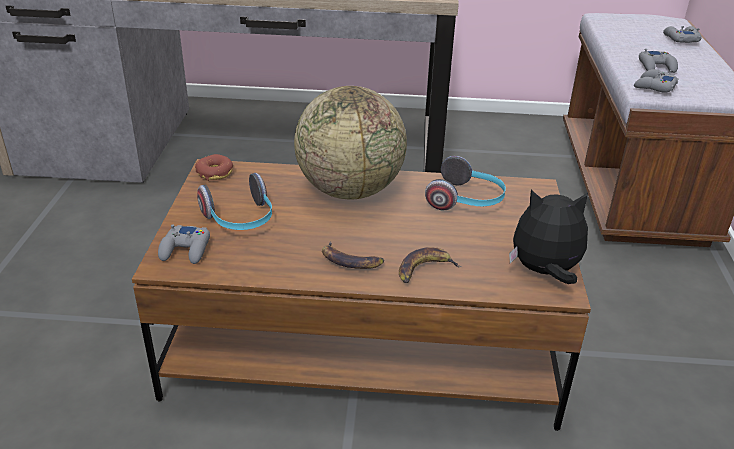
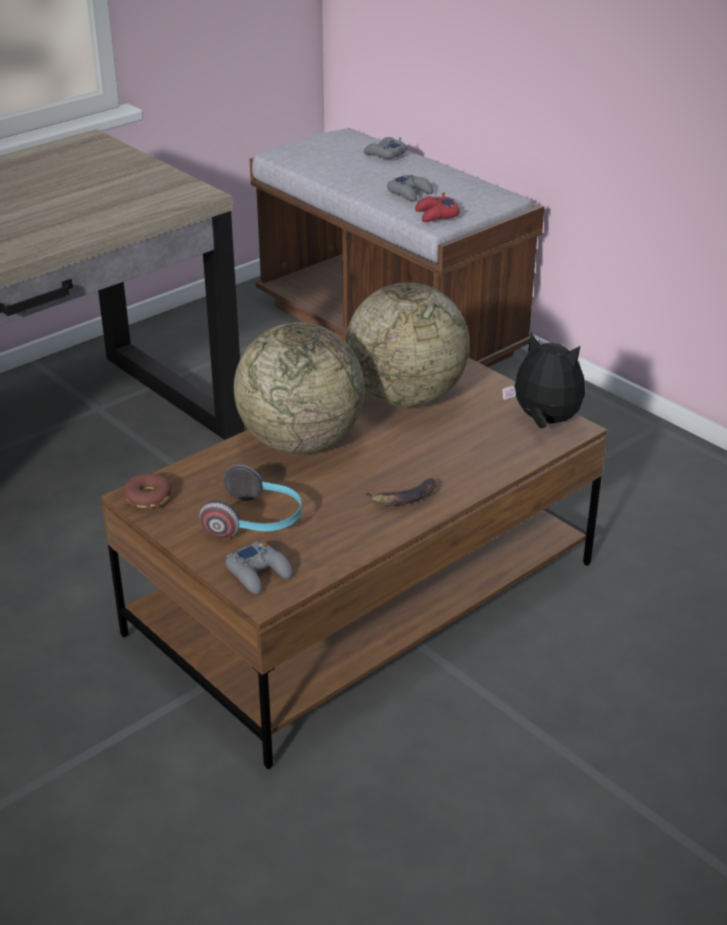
camera: 45 degrees left, 0 degrees up
(424, 269) = (466, 469): banana -> none
(466, 200) = (406, 397): headphones -> globe
(544, 272) = (544, 421): plush toy -> plush toy turned 75 degrees clockwise
(654, 87) = (436, 215): grey game controller -> red game controller

